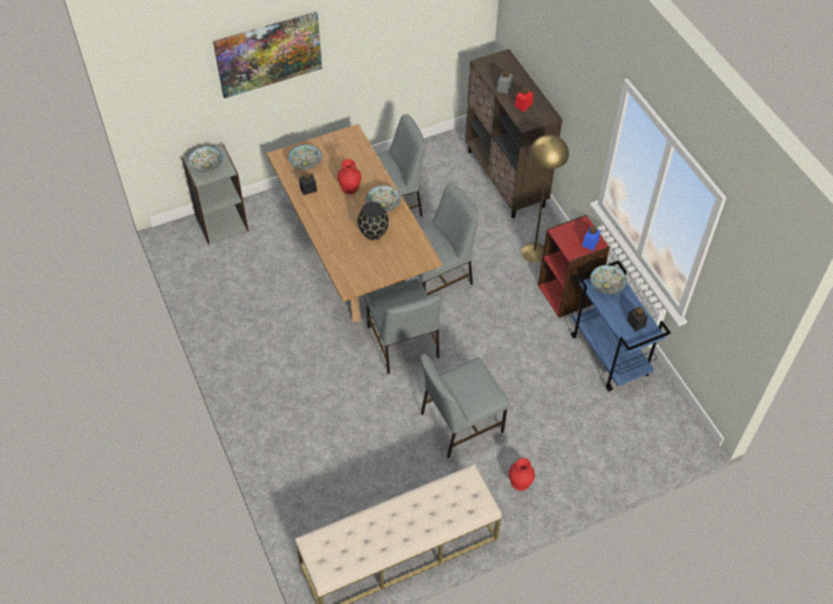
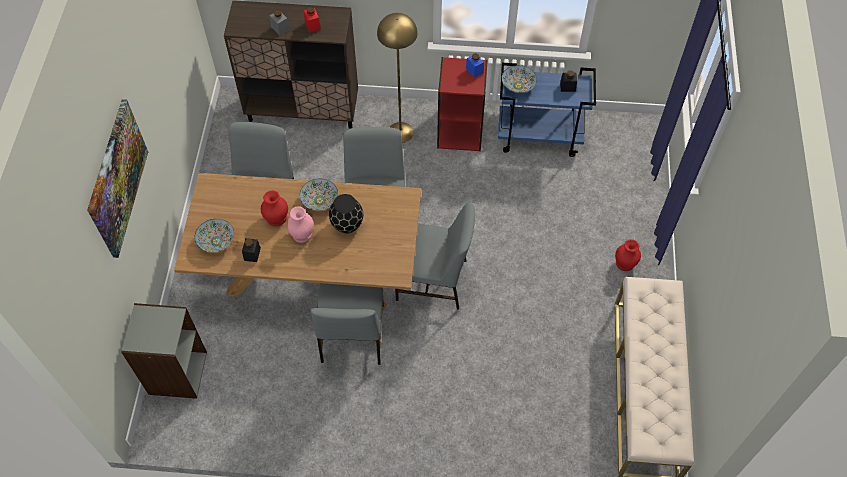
camera: 60 degrees left, 5 degrees up
(207, 166) = (154, 332): bowl -> none
(346, 209) = (302, 233): none -> pink vase
(460, 422) = (543, 278): grey chair -> grey chair (352, 335)

